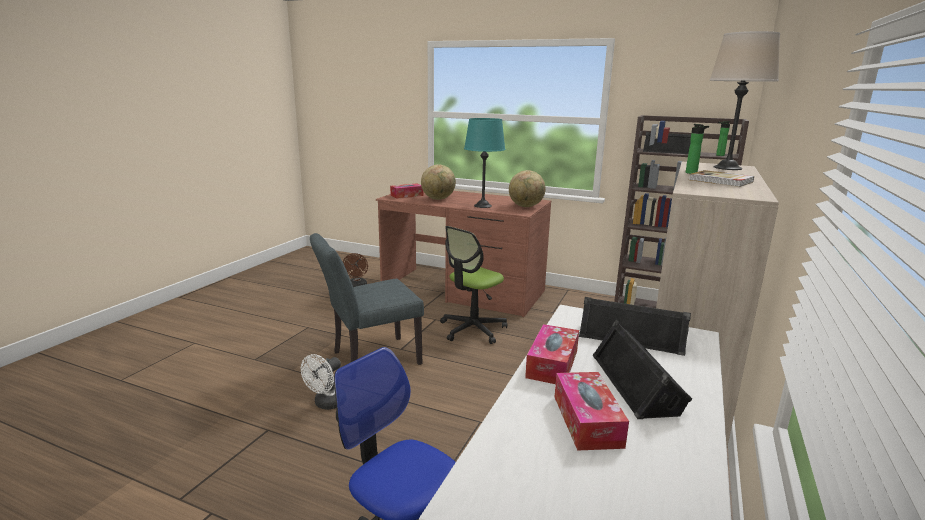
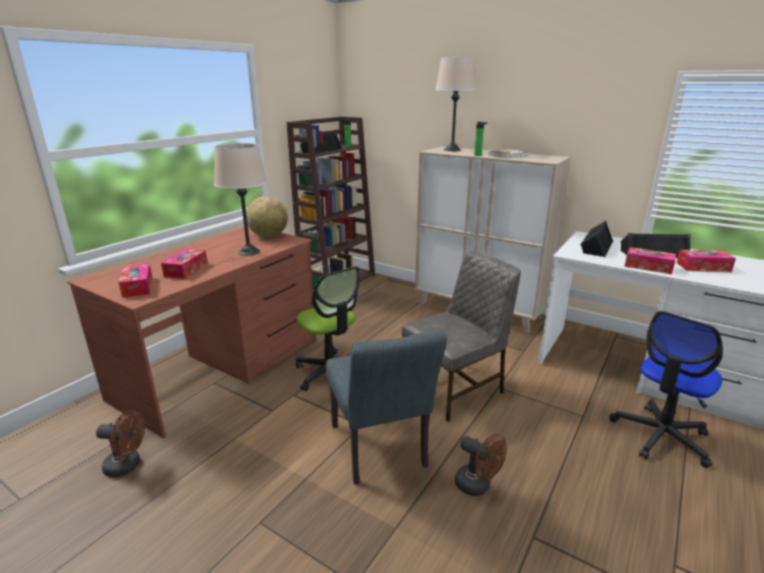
camera: 80 degrees left, 5 degrees up
(326, 404) = (478, 486): white fan -> brown fan
(438, 199) = (186, 270): globe -> tissue box
(467, 393) = (455, 388): none -> grey chair
(483, 206) = (248, 252): turquoise table lamp -> beige table lamp

